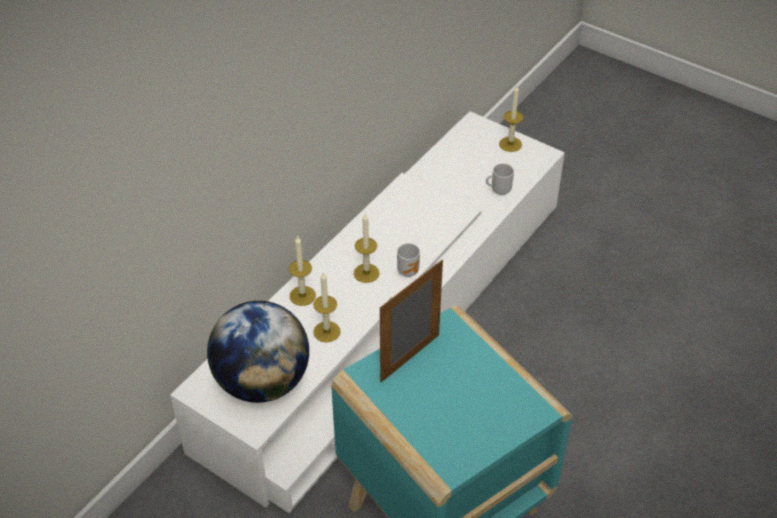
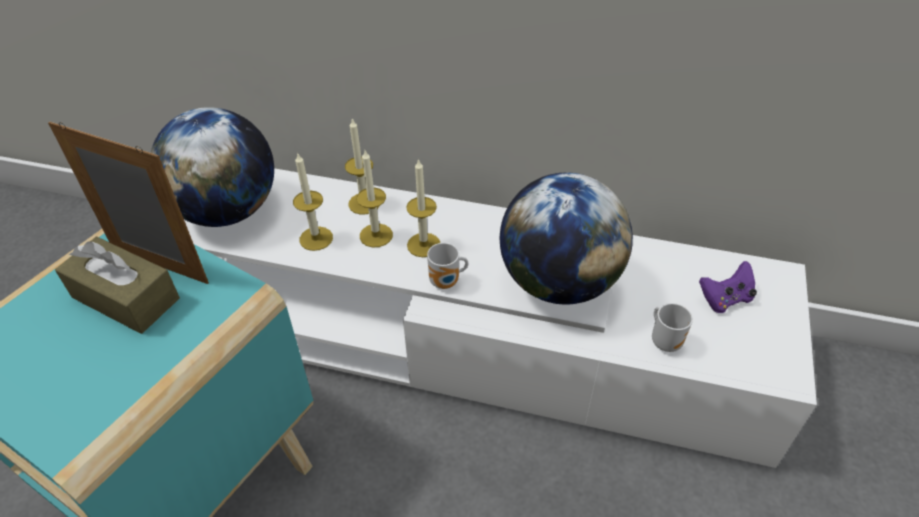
camera: 70 degrees right, 0 degrees up
(433, 377) = (126, 298): none -> brown tissue box
(435, 217) = (558, 282): none -> globe
(480, 153) = (725, 299): none -> purple game controller
(510, 144) = (774, 328): candle -> candle (376, 235)

